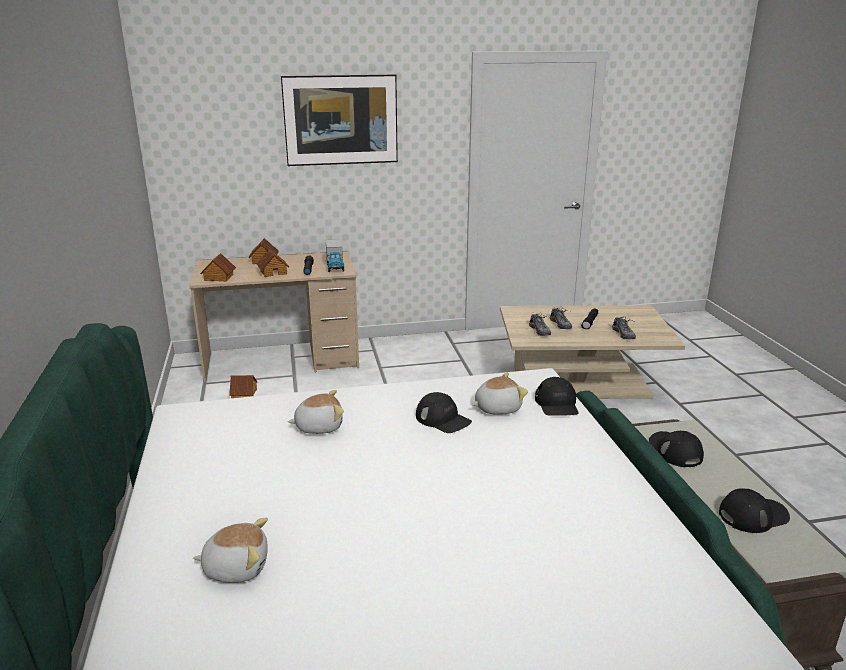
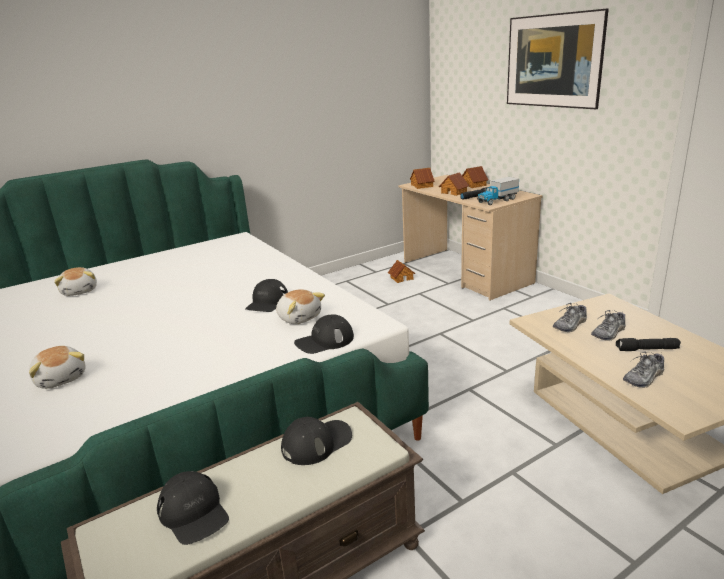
camera: 70 degrees right, 0 degrees up
(319, 426) = (237, 270): plush toy -> plush toy (61, 378)

